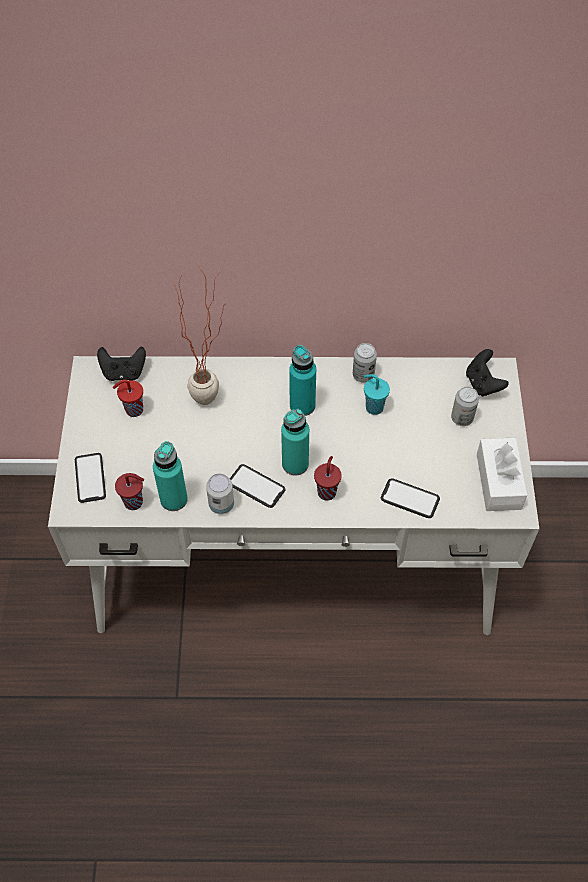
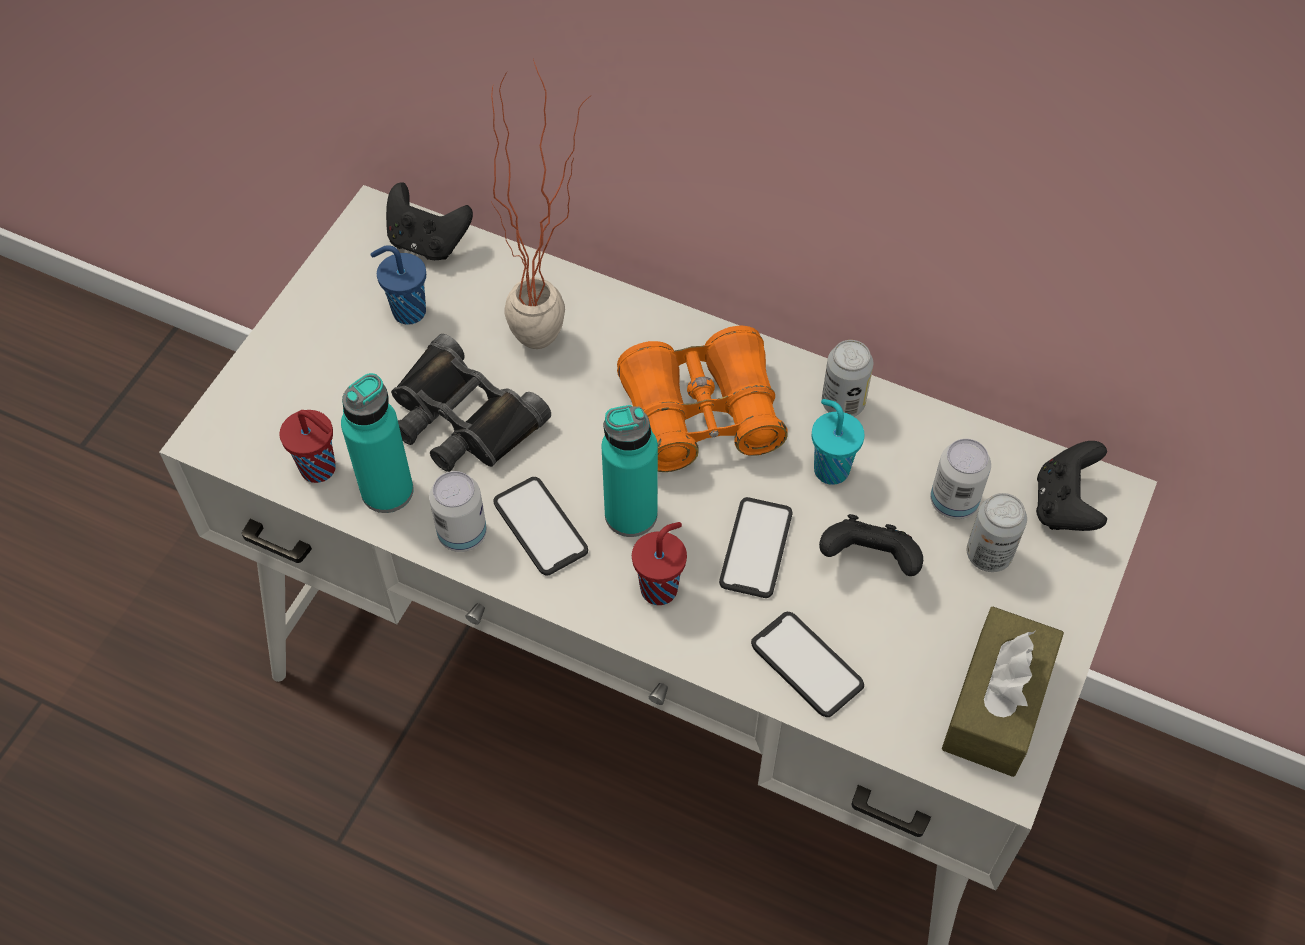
camera: 25 degrees right, 0 degrees up
(90, 478) = (272, 398): phone -> phone (756, 548)
(133, 410) = (407, 311): red cup -> blue cup
(190, 451) = (461, 418): none -> black binoculars
(302, 405) = (701, 415): turquoise bottle -> orange binoculars
(412, 442) = (869, 560): none -> black game controller
(435, 400) = (953, 501): none -> can
(498, 481) = (997, 703): white tissue box -> brown tissue box

